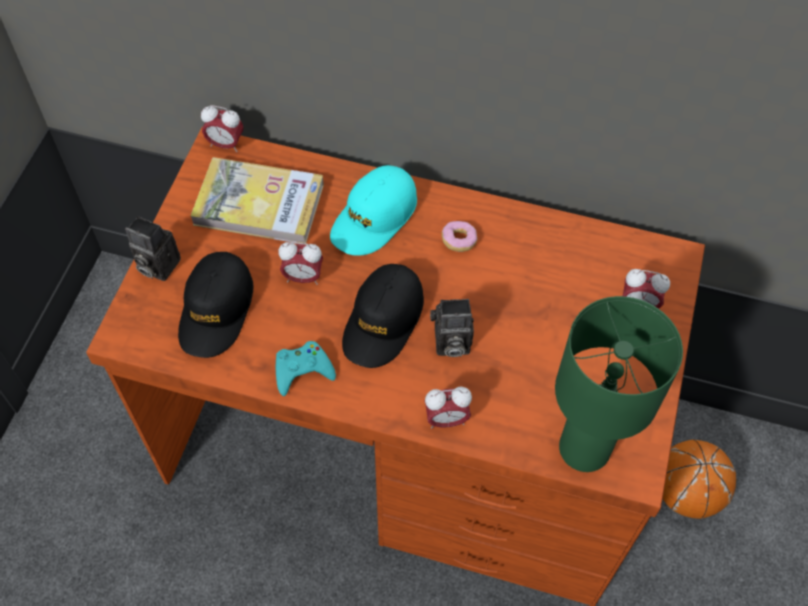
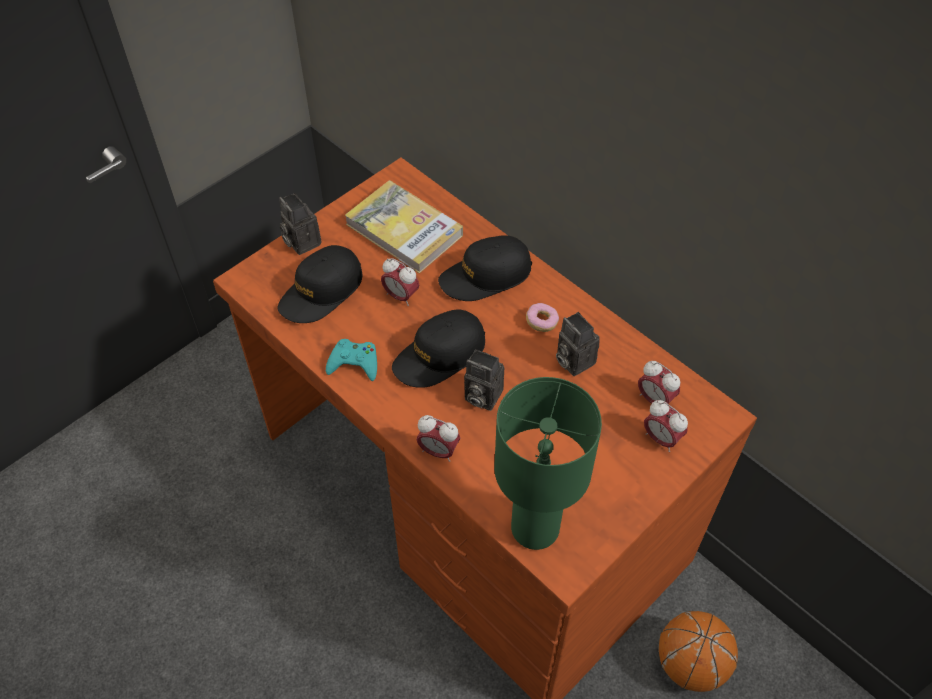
camera: 30 degrees right, 5 degrees down
(225, 144) = (409, 176): alarm clock -> alarm clock (654, 399)
(374, 218) = (485, 276): turquoise cap -> black cap
(512, 266) = (572, 360): none -> camera

